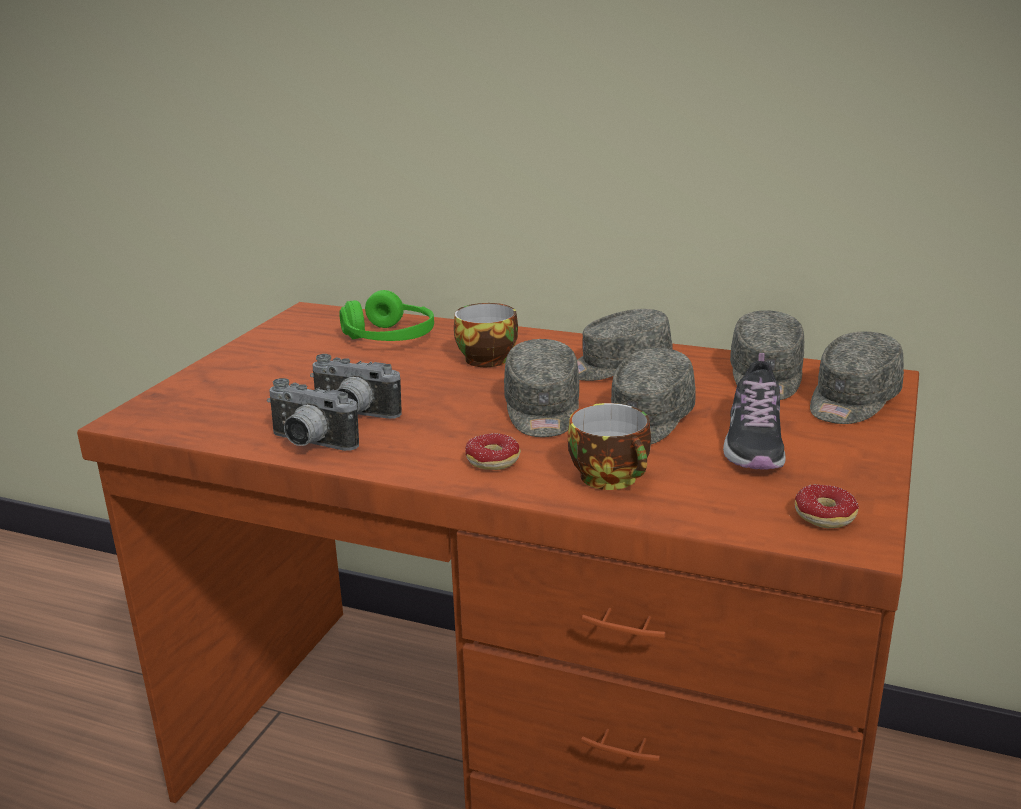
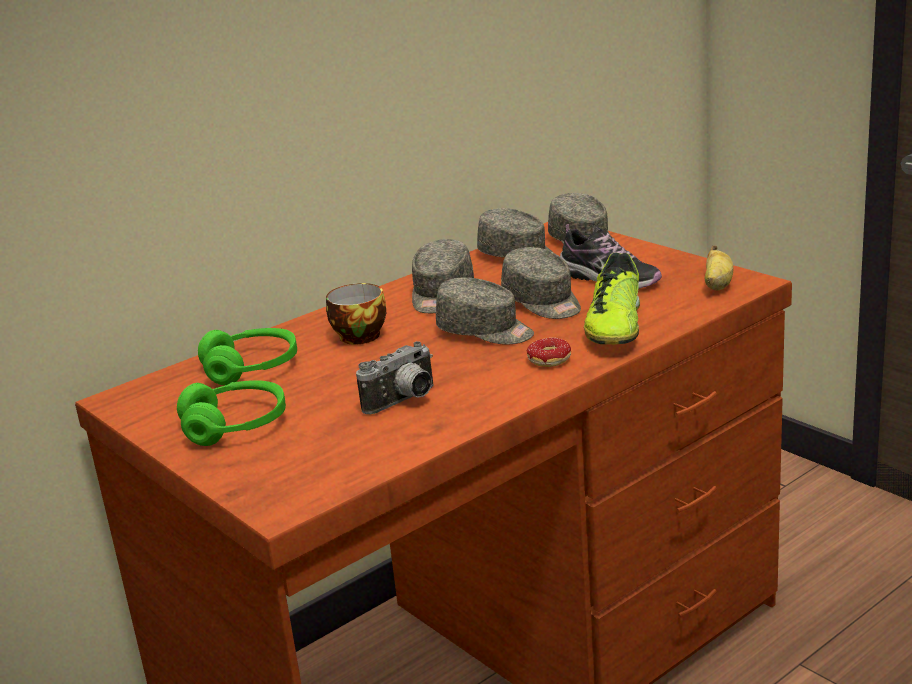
camera: 60 degrees left, 0 degrees up
(275, 363) = (235, 426): none -> green headphones
(309, 445) = (442, 425): camera -> none
(613, 478) = (615, 327): cup -> shoe
(814, 518) = (717, 285): donut -> banana

